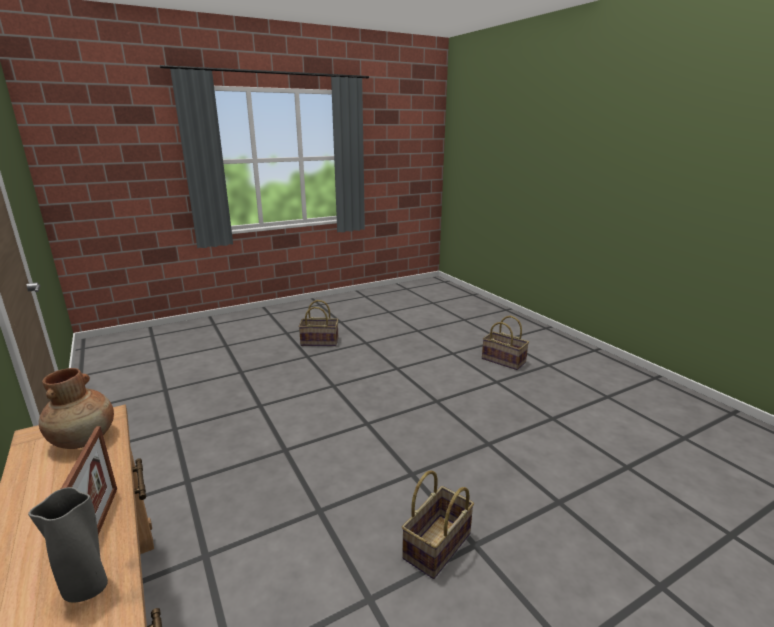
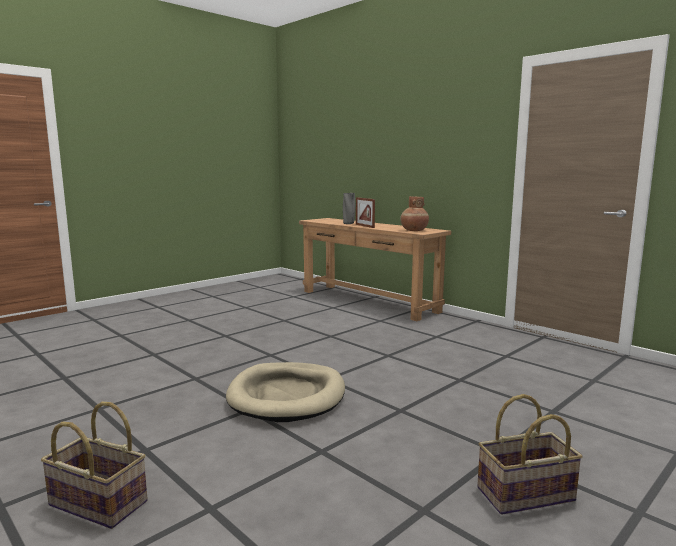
camera: 165 degrees right, 10 degrees down
(406, 409) = (287, 396): none -> beige dog bed
(438, 547) = (249, 333): basket -> none

